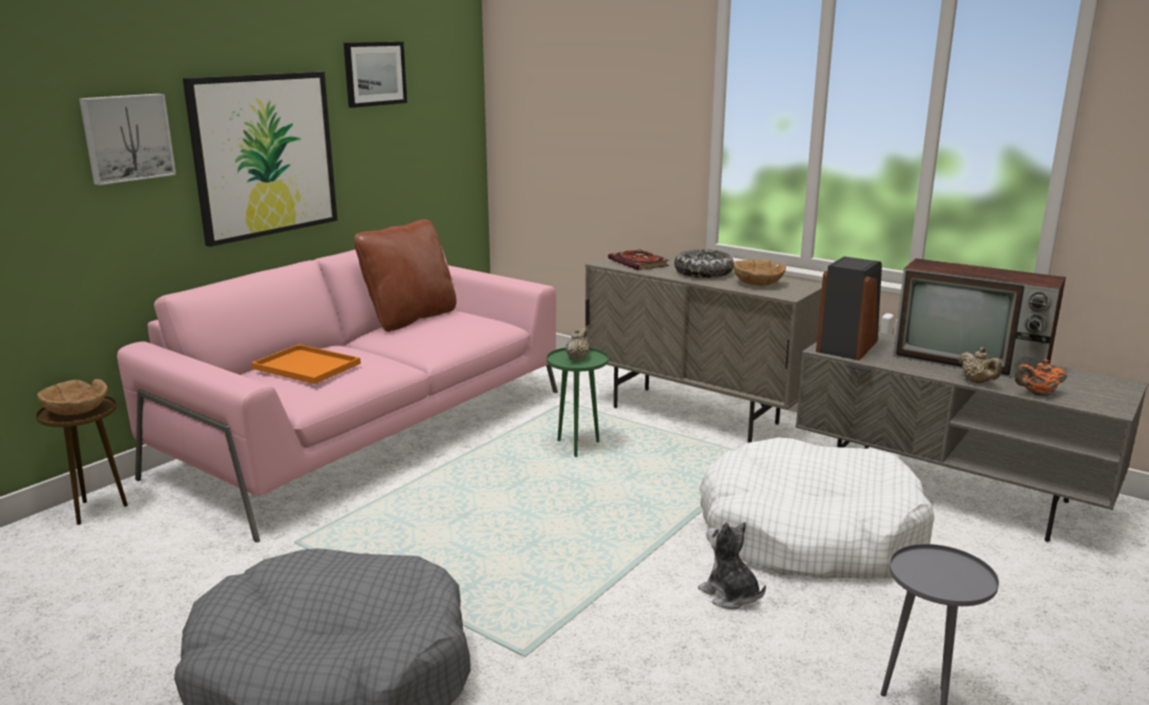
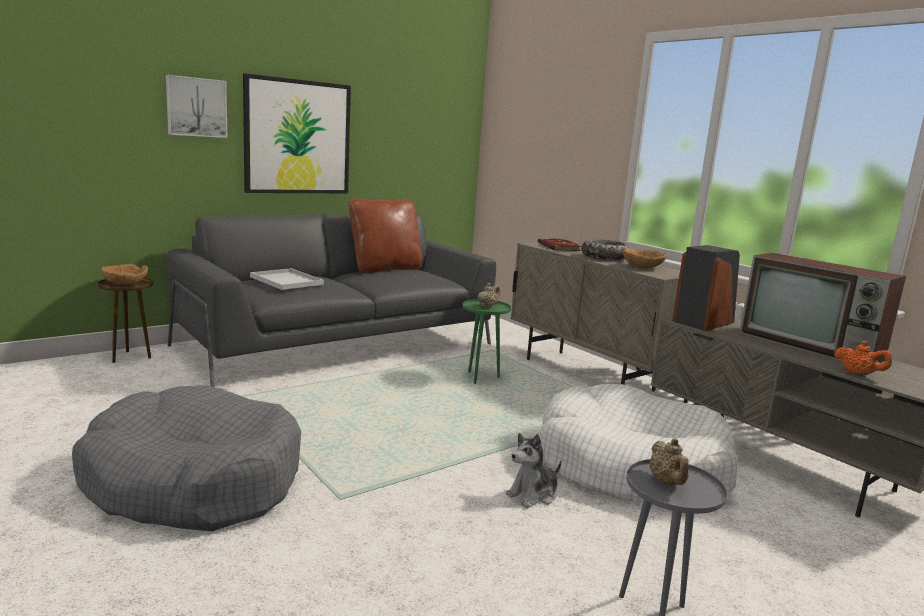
camera: 15 degrees right, 5 degrees down
(304, 366) = (285, 280): orange tray -> white tray
(369, 431) = (338, 344): pink sofa -> grey sofa
(374, 73) = (392, 94): picture -> none
(730, 595) = (533, 495): plush toy -> plush toy turned 105 degrees counterclockwise
(977, 382) = (804, 358): beige teapot -> beige teapot (667, 482)
(1037, 394) = (858, 374): orange teapot -> orange teapot turned 150 degrees counterclockwise

